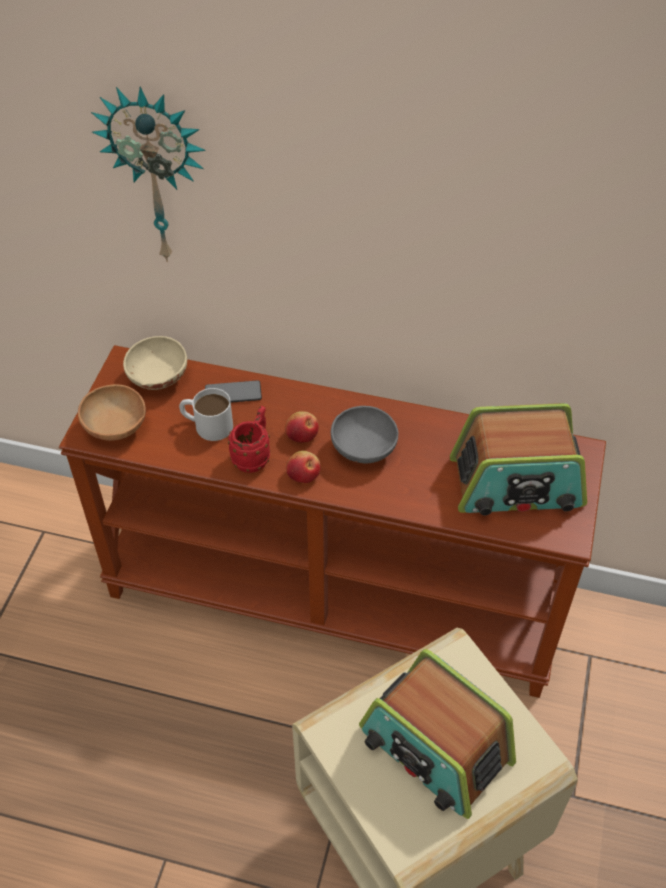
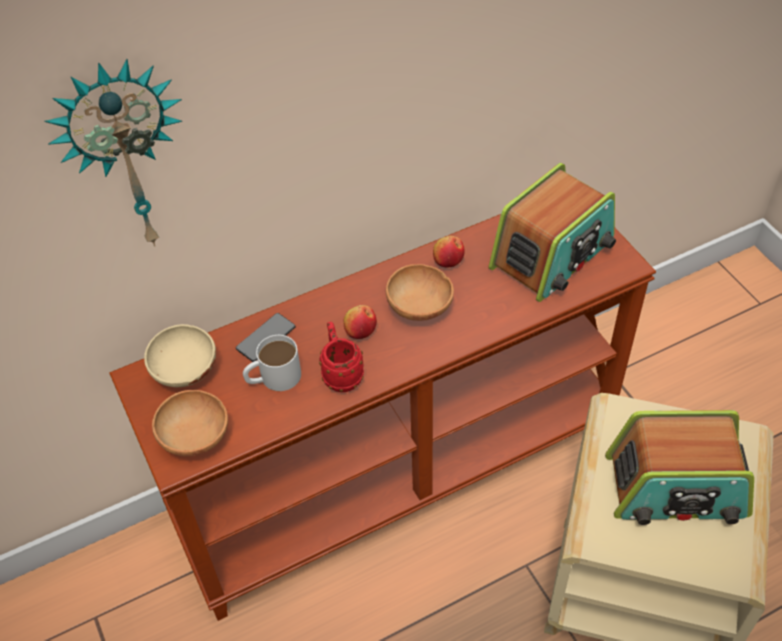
camera: 40 degrees left, 0 degrees up
(303, 475) = (397, 359): apple -> apple (448, 260)
(364, 450) = (421, 307): grey bowl -> brown bowl

